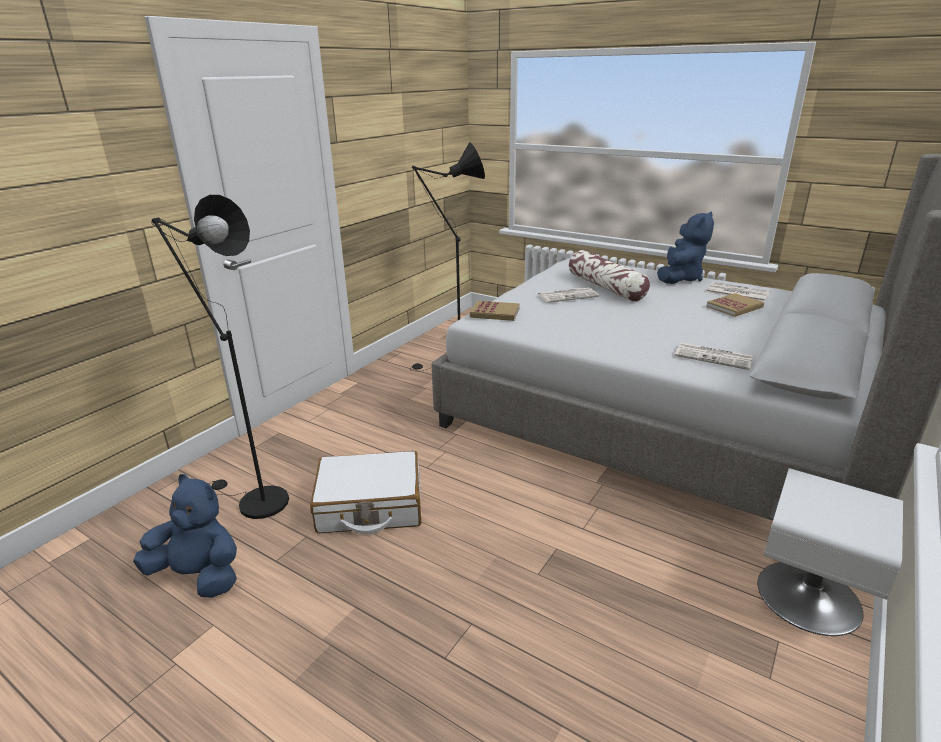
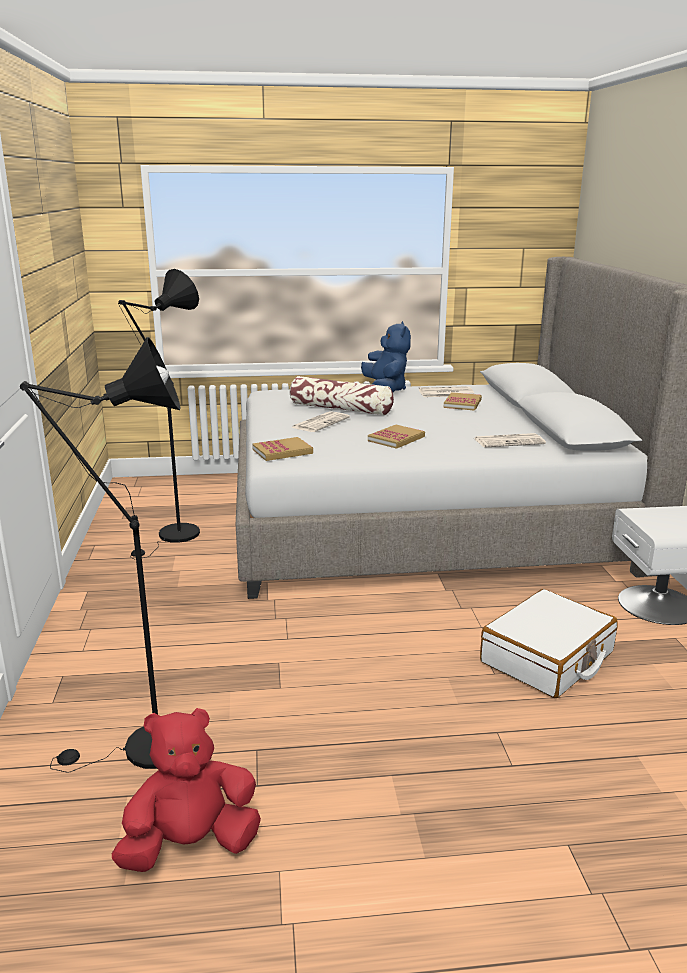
camera: 40 degrees left, 5 degrees down
(199, 575) = (191, 844): blue plush toy -> red plush toy
(370, 506) = (281, 693): white suitcase -> white suitcase (547, 658)
(605, 326) = (396, 439): none -> book

